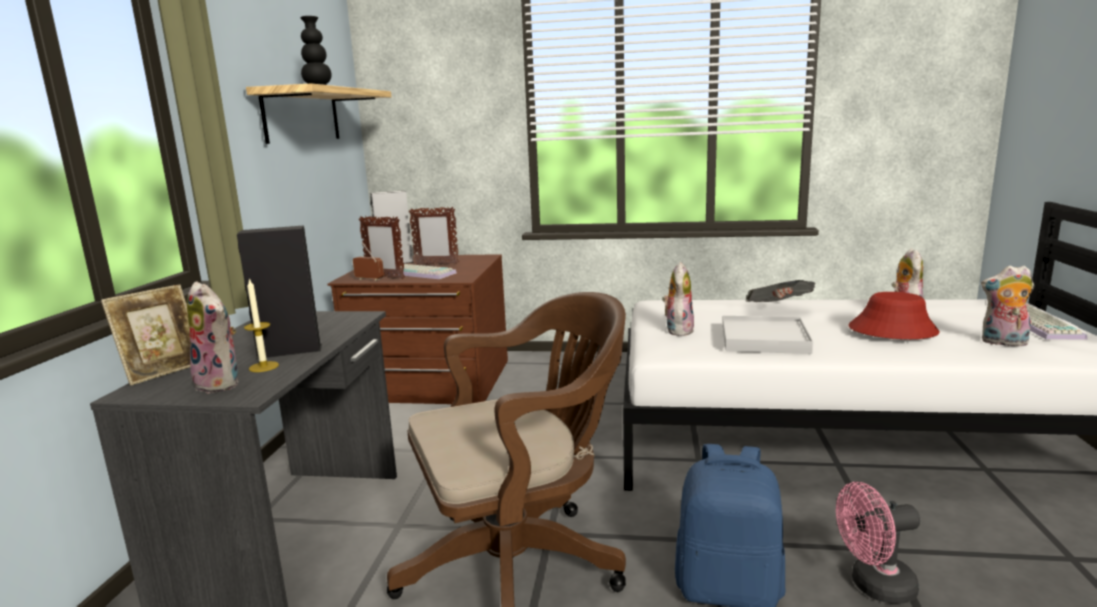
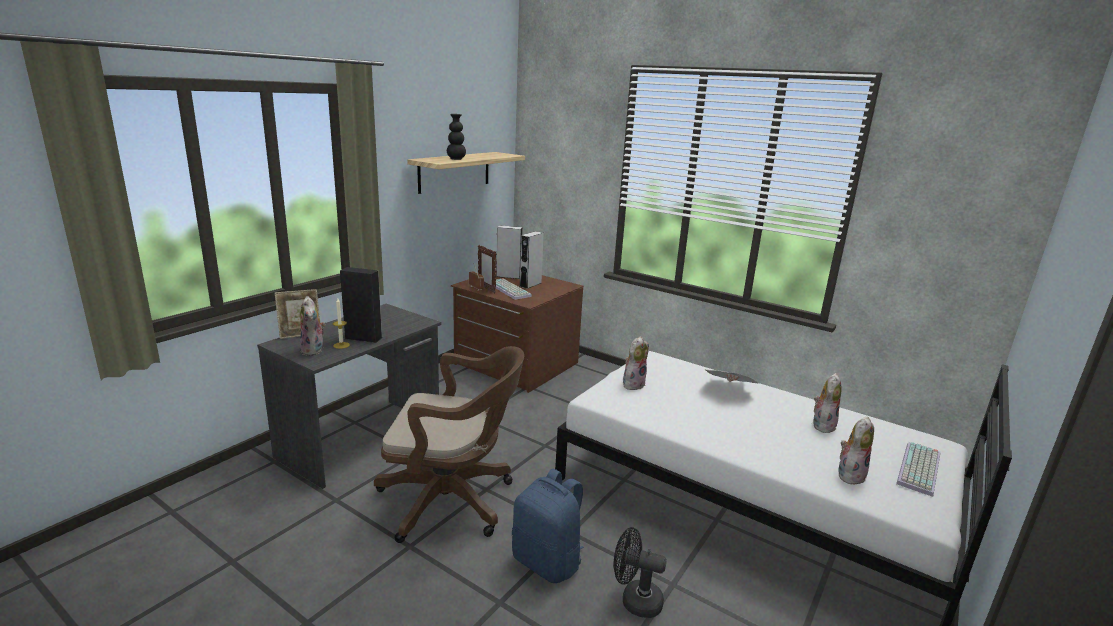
camera: 25 degrees right, 5 degrees up
(436, 264) = (530, 284): picture frame -> grey speaker
(764, 339) = (678, 410): white tray -> none
(874, 586) = (635, 600): pink fan -> black fan
(892, 330) = (782, 434): red hat -> none
(1003, 343) = (849, 474): plush toy -> plush toy turned 90 degrees clockwise

